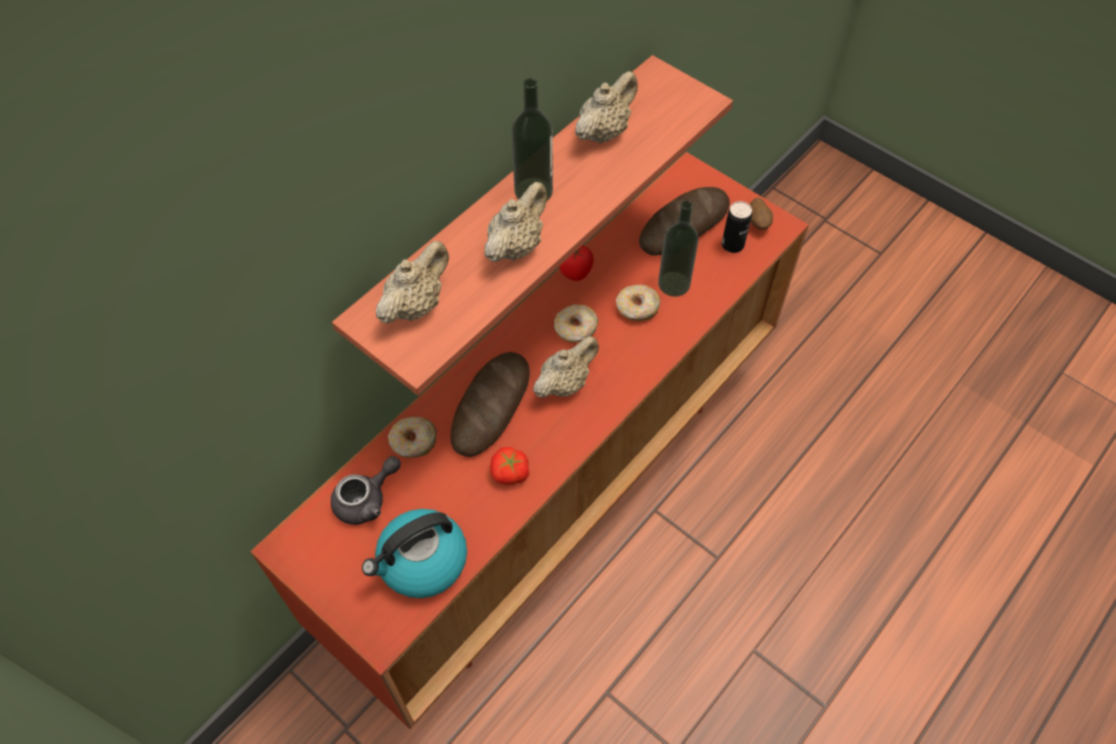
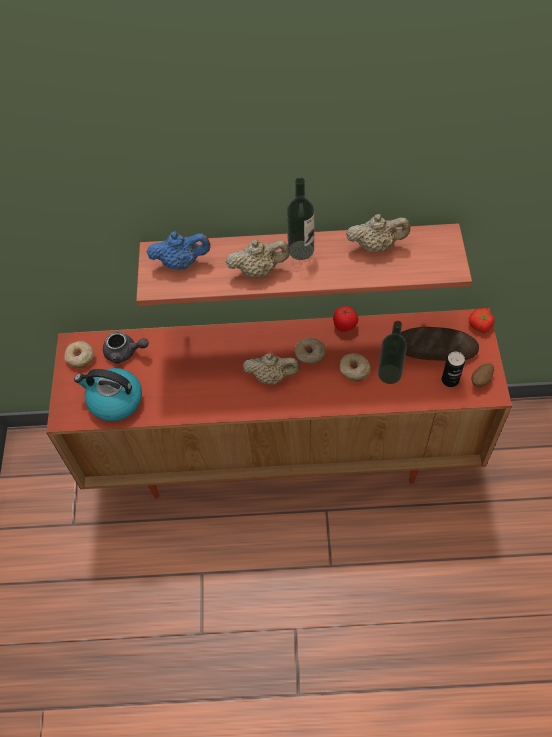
camera: 50 degrees right, 0 degrees up
(413, 442) = (172, 344): donut -> donut (80, 357)
(416, 305) = (181, 262): beige teapot -> blue teapot
(491, 407) = (224, 358): bread -> none
(510, 473) = (196, 396): tomato -> tomato (480, 325)

